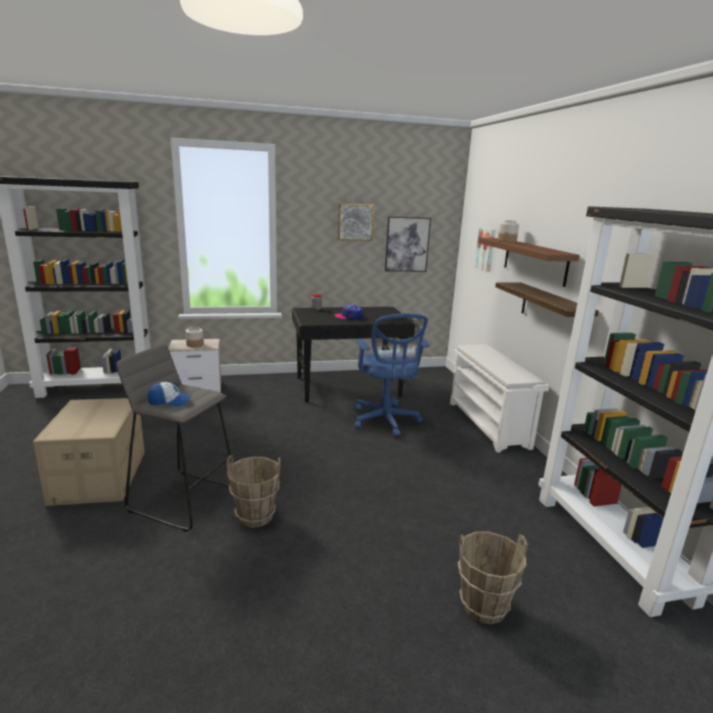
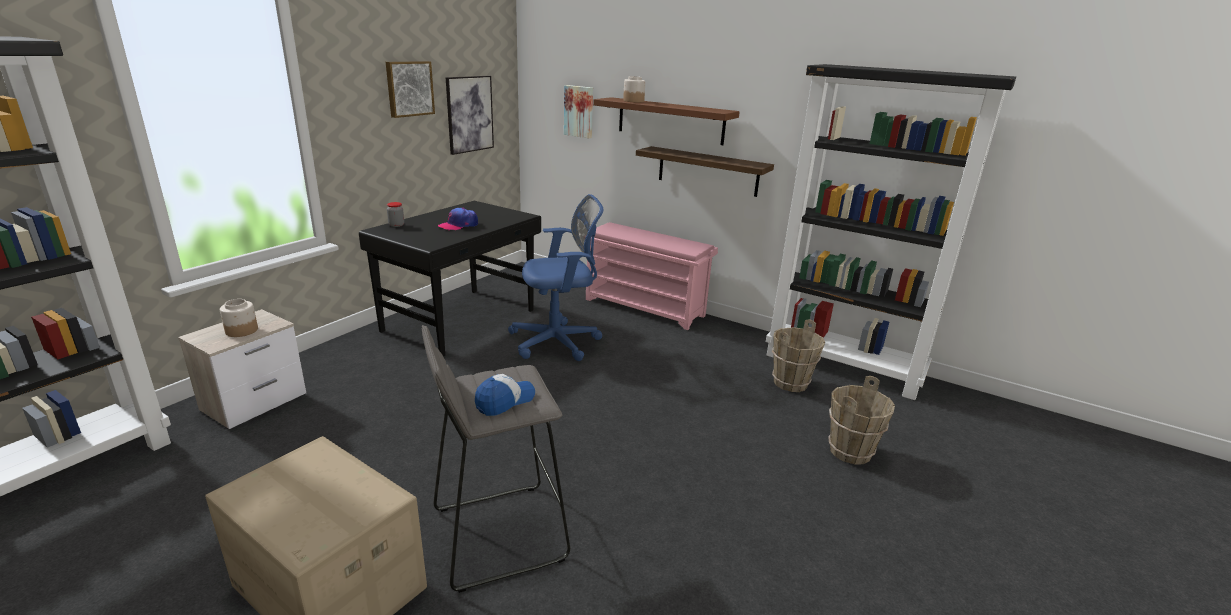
camera: 45 degrees left, 5 degrees up
(255, 516) = (602, 499): brown bucket -> brown bucket (791, 383)
(385, 421) = (559, 342): blue office chair -> blue office chair turned 45 degrees counterclockwise
(489, 424) = (645, 307): white shoe rack -> pink shoe rack

